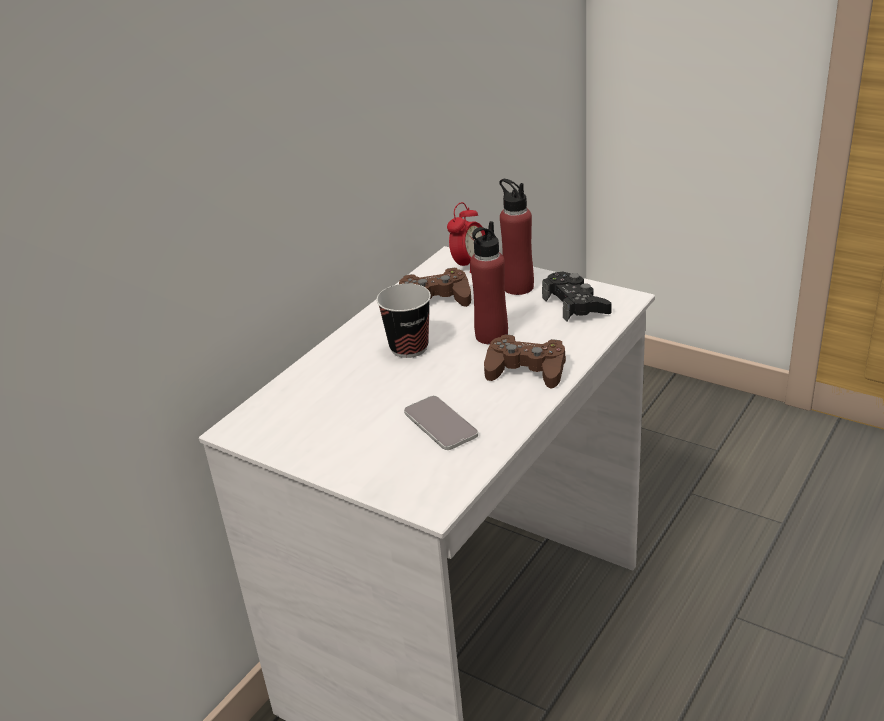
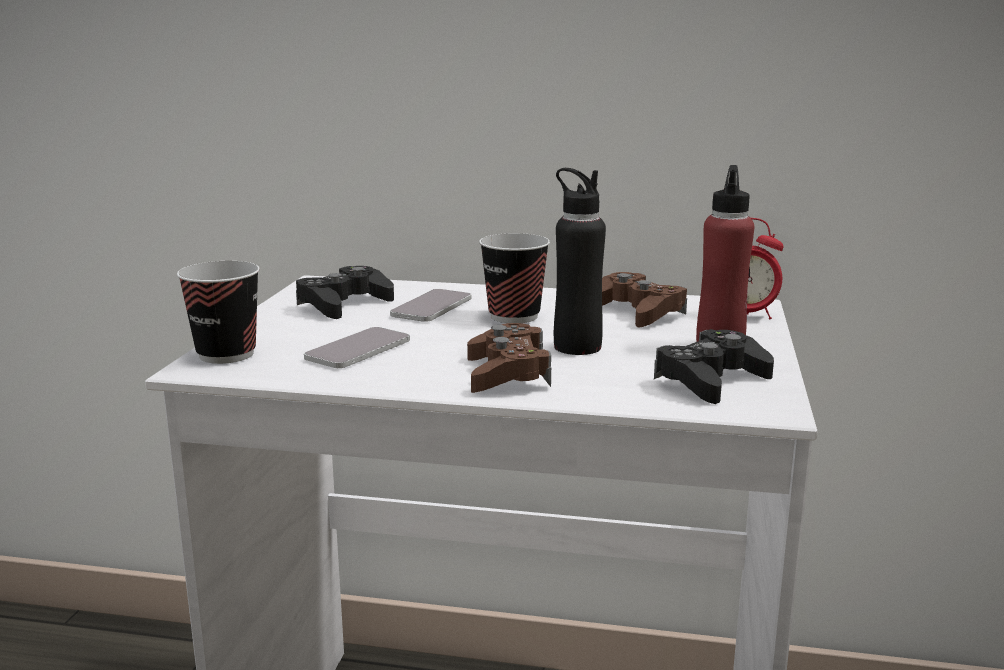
camera: 65 degrees right, 15 degrees down
(317, 420) = (344, 304): none -> black game controller
(359, 379) = (431, 307): none -> phone
(410, 488) = (226, 354): none -> cup
(491, 335) = (577, 347): red bottle -> black bottle

